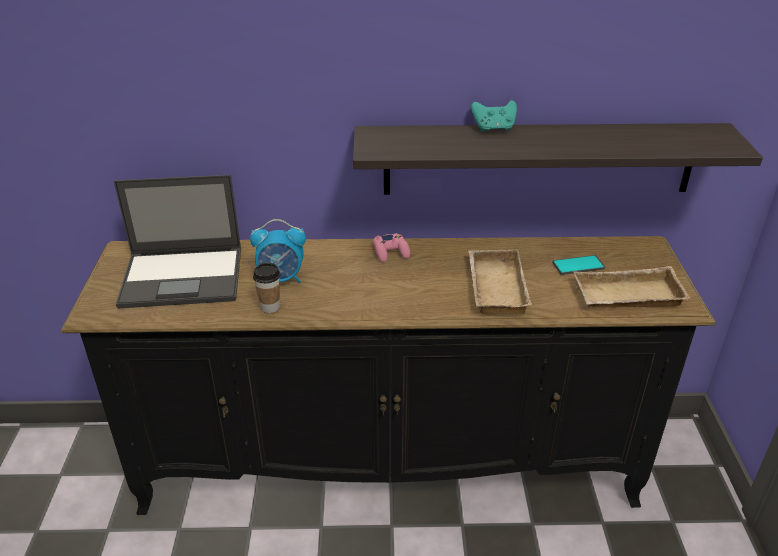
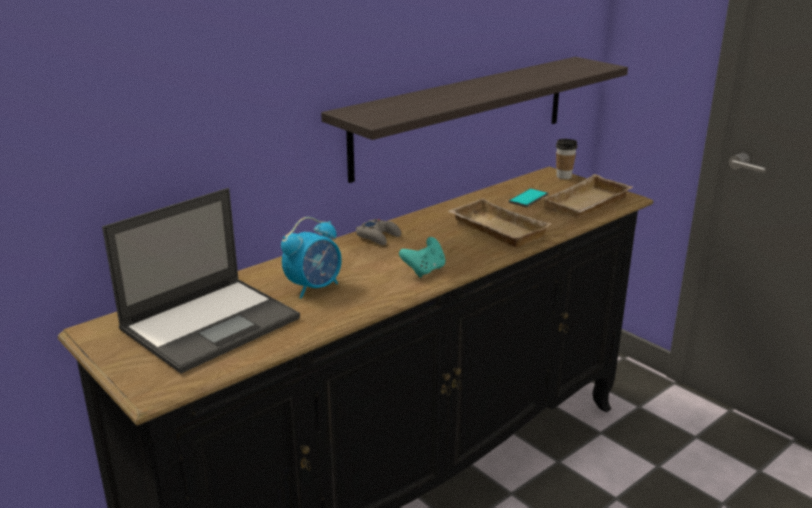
camera: 40 degrees left, 10 degrees down
(270, 307) = (340, 309): cup -> cup (563, 176)
(391, 252) = (378, 237): pink game controller -> grey game controller
(493, 129) = (437, 89): turquoise game controller -> turquoise game controller (424, 270)

